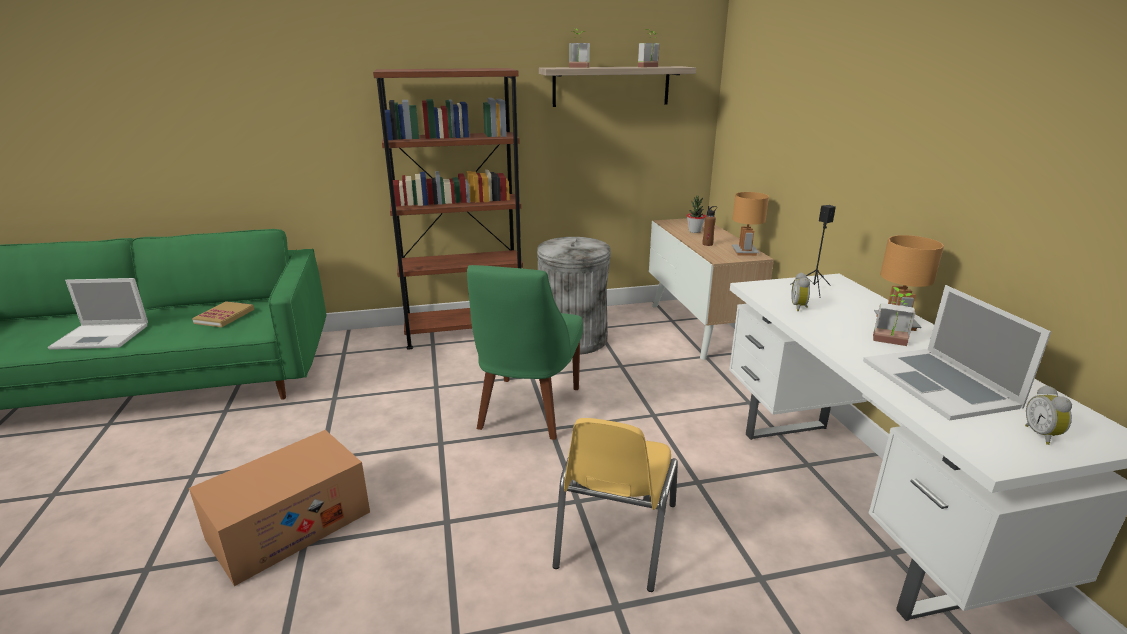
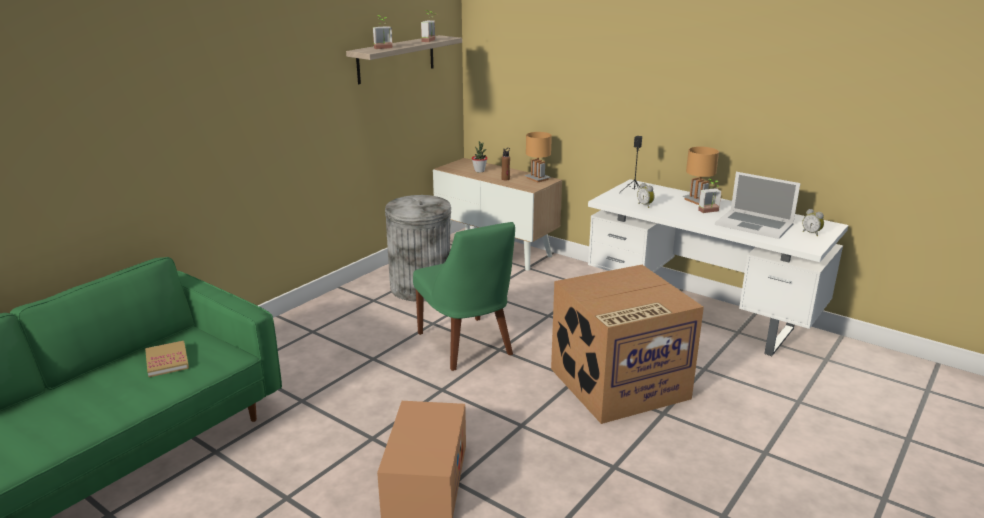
camera: 40 degrees left, 0 degrees up
(103, 336) = (74, 422): laptop -> none
(464, 332) = (324, 313): brown bookcase -> none
(615, 535) = (618, 384): yellow chair -> cardboard box

